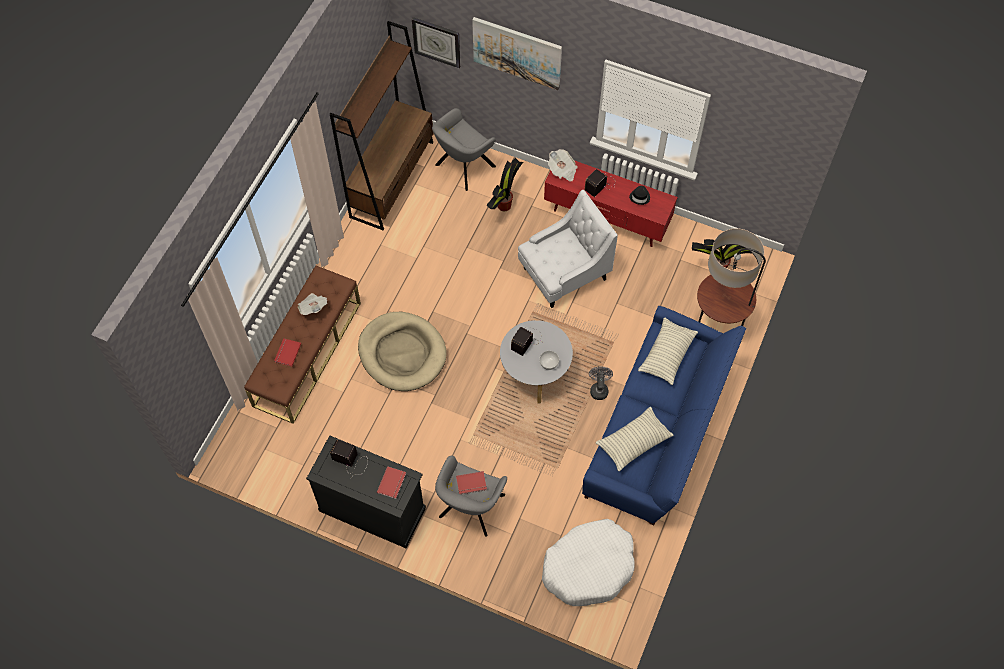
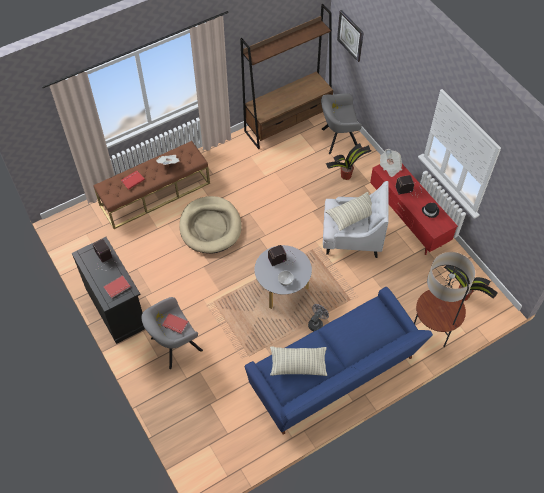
camera: 35 degrees right, 5 degrees down
(517, 52) = (392, 62): picture -> none
(589, 566) = (218, 432): white dog bed -> none
(667, 355) = (367, 322): pillow -> pillow (353, 215)

